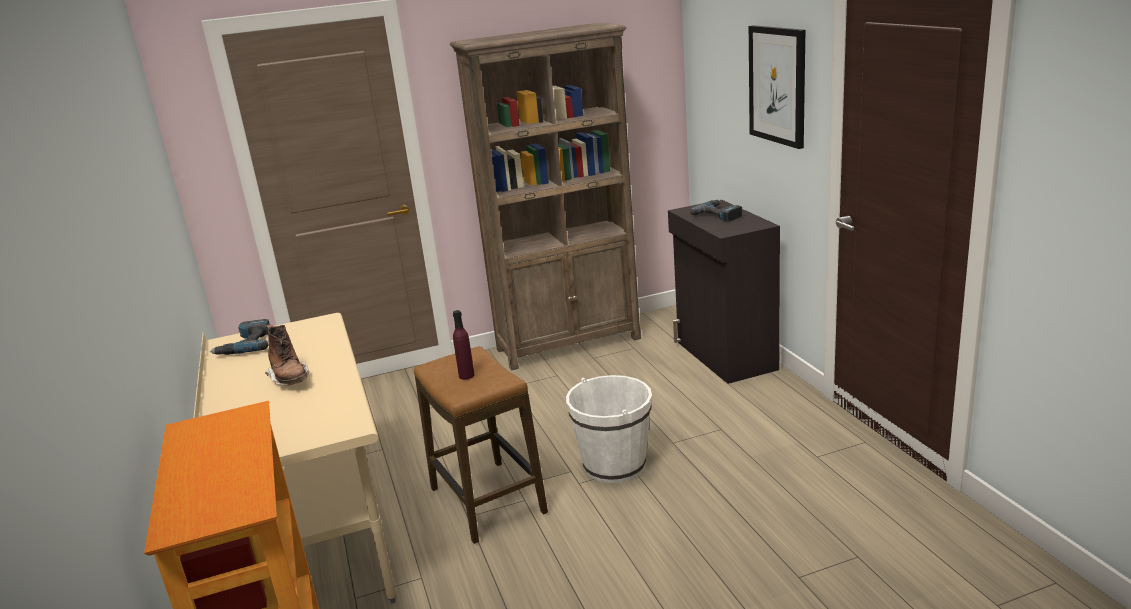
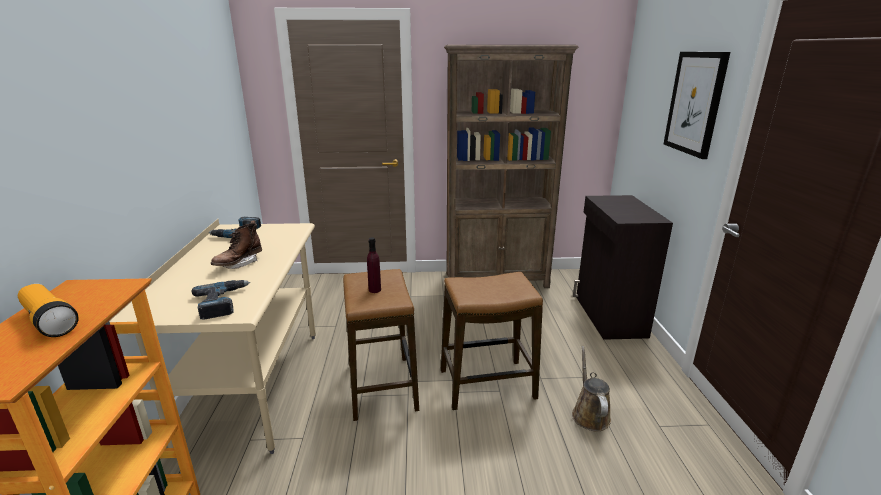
camera: 15 degrees right, 0 degrees up
(214, 460) = (50, 321): none -> flashlight
(290, 379) = (239, 264): brown boot -> brown boot turned 45 degrees clockwise
(614, 465) = (487, 384): white bucket -> stool
(719, 214) = (625, 205): power drill -> power drill (222, 302)
(741, 464) = (589, 414): none -> brown watering can

